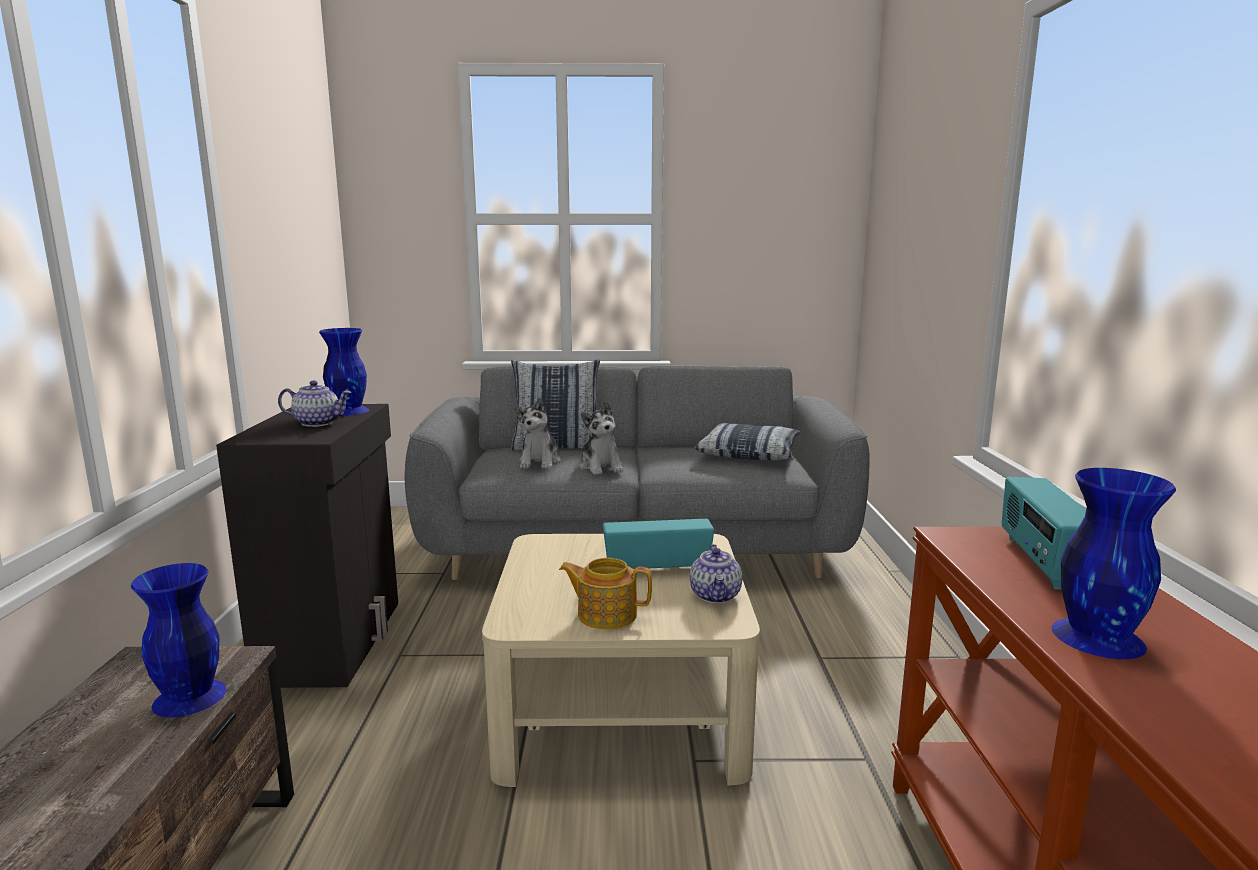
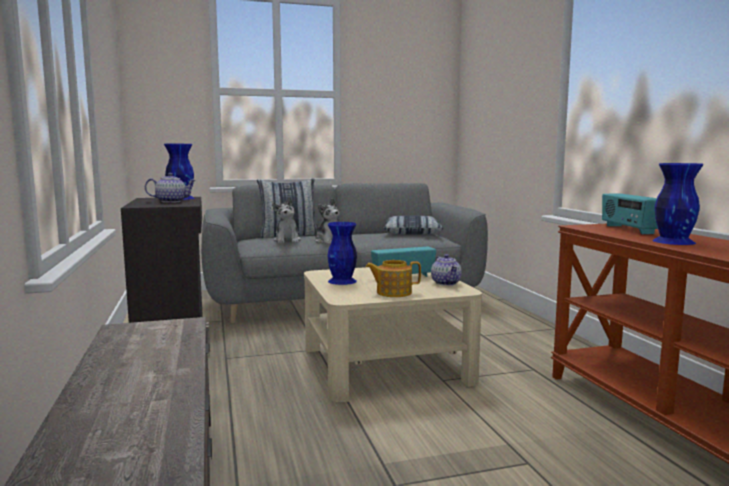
camera: 15 degrees left, 5 degrees down
(188, 698) = (178, 336): blue vase -> blue vase (342, 281)

